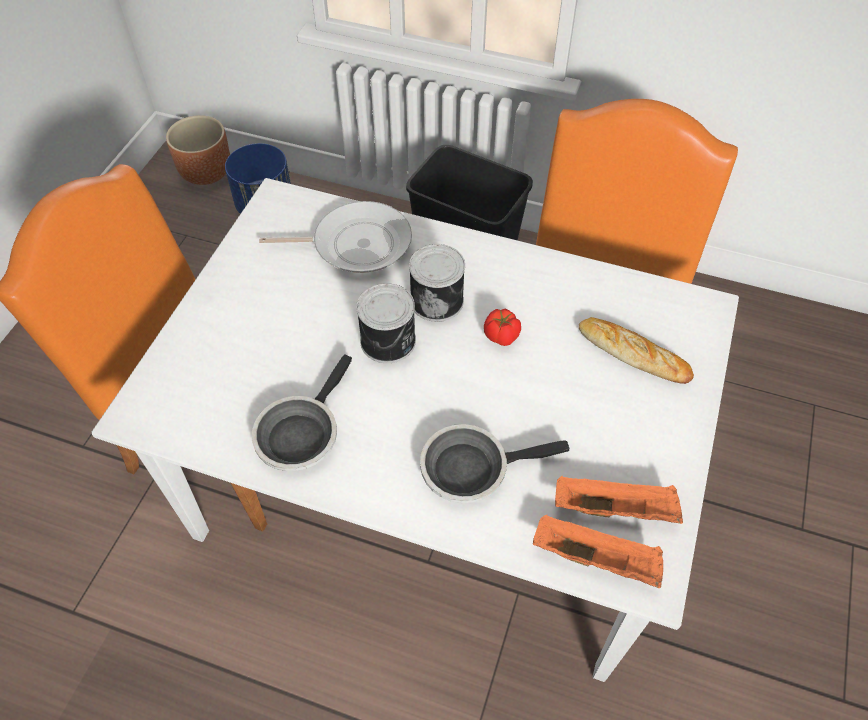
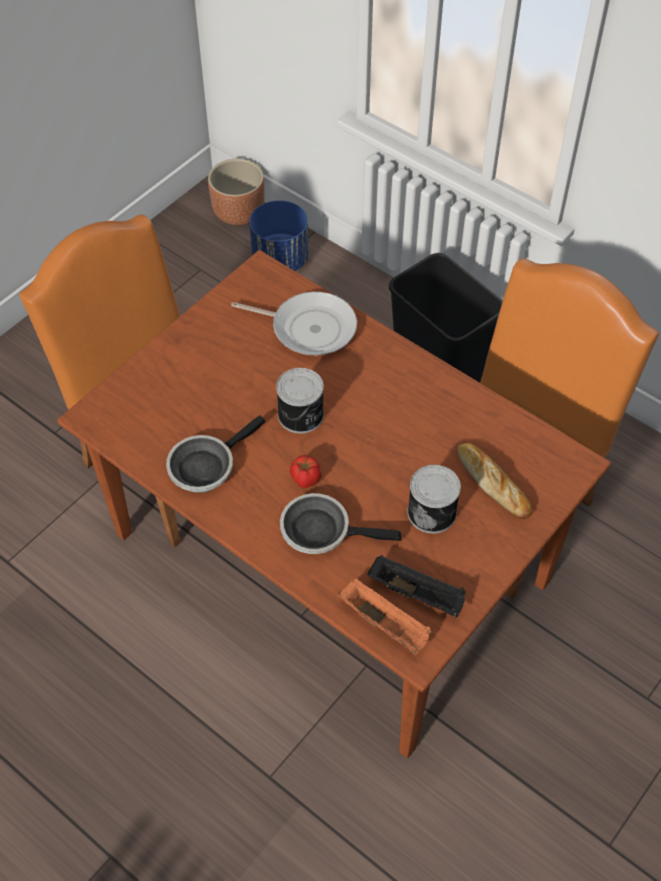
camera: 20 degrees right, 0 degrees up
(431, 490) = (328, 558): white dining table -> brown dining table
(437, 299) = (354, 393): can -> can (432, 511)
(501, 336) = (392, 438): tomato -> tomato (305, 479)
(616, 508) = (417, 594): orange tray -> black tray

